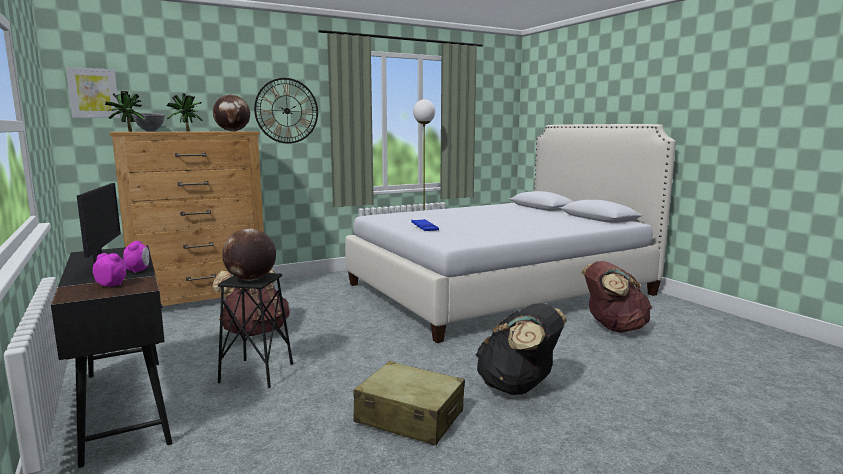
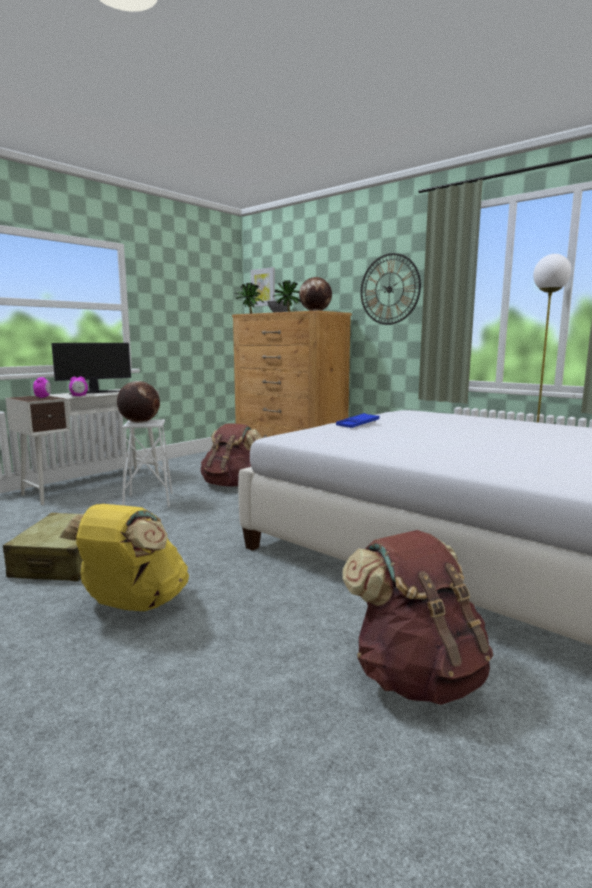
camera: 70 degrees right, 0 degrees up
(125, 405) = (95, 485): black desk -> white desk
(256, 373) = (148, 501): black stool -> white stool
(518, 387) = (133, 605): black backpack -> yellow backpack

